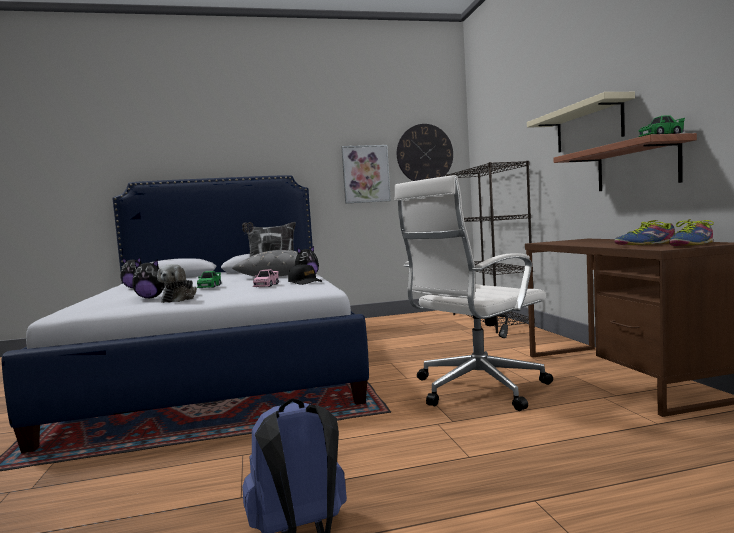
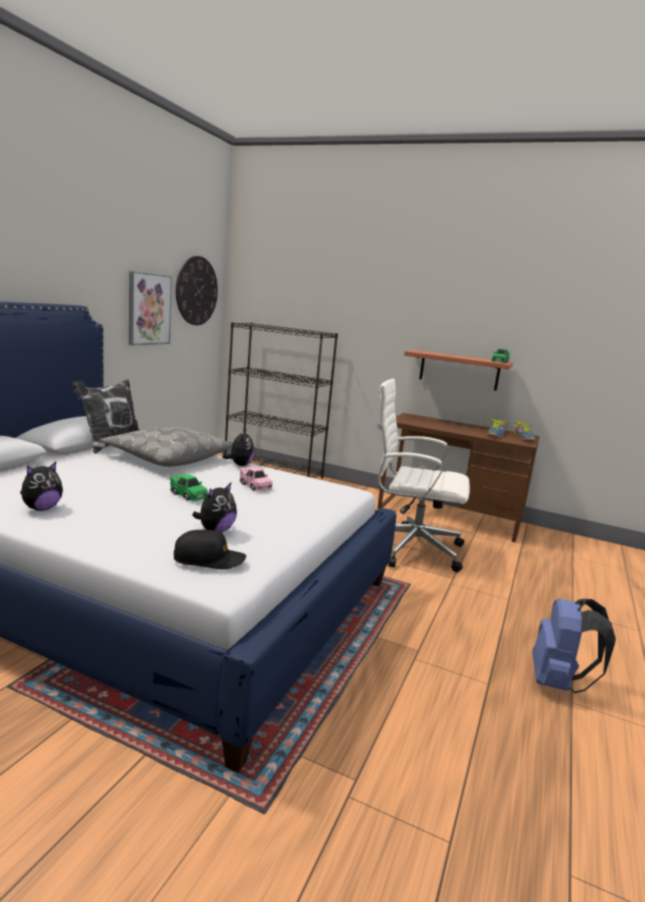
camera: 55 degrees left, 10 degrees up
(179, 299) = (260, 527): plush toy -> none
(305, 282) = (278, 476): black cap -> black cap (209, 559)
(476, 389) = (410, 548): white office chair -> white office chair turned 105 degrees clockwise
(588, 126) = (415, 326): beige shelf -> none

